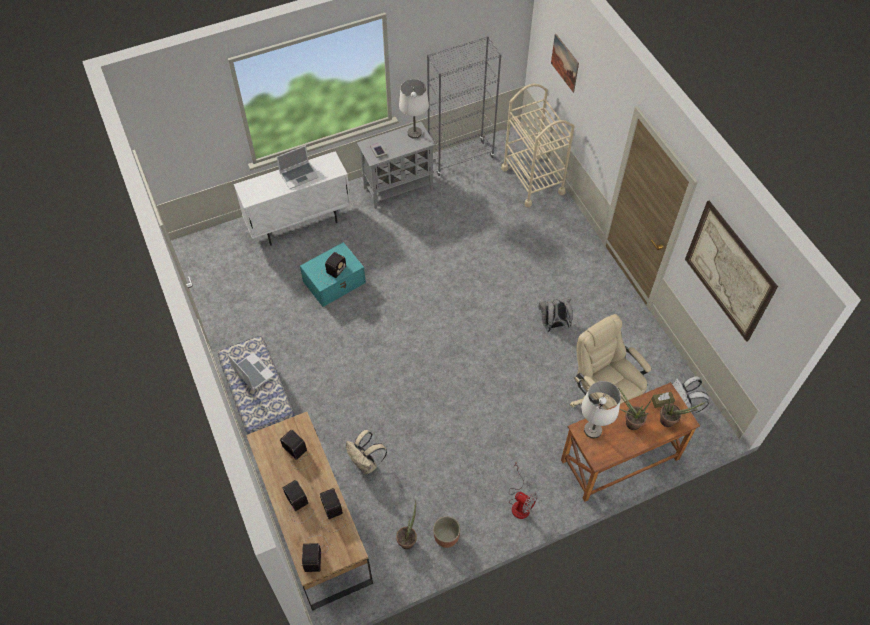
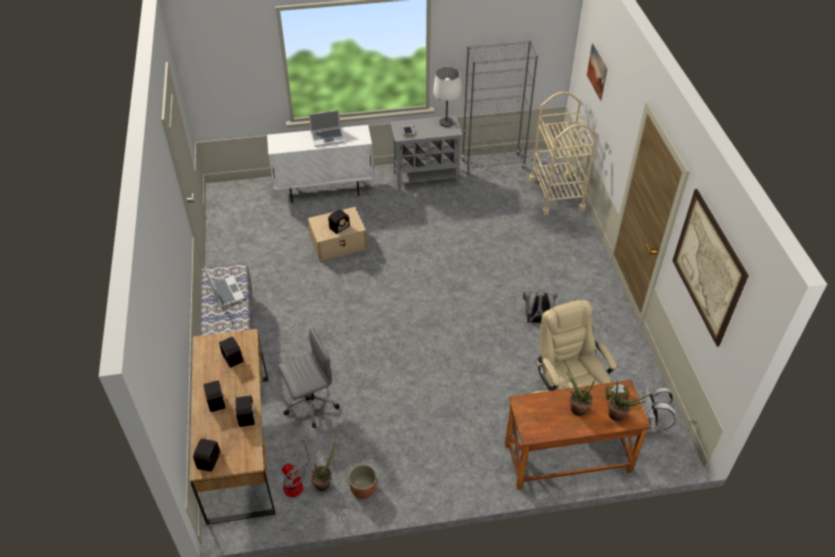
camera: 15 degrees right, 10 degrees down
(335, 282) = (338, 243): turquoise storage box -> beige storage box
(366, 463) = (309, 403): beige backpack -> grey office chair
(520, 503) = (449, 475): fan -> fan (295, 481)
(592, 430) = (533, 406): white table lamp -> none

